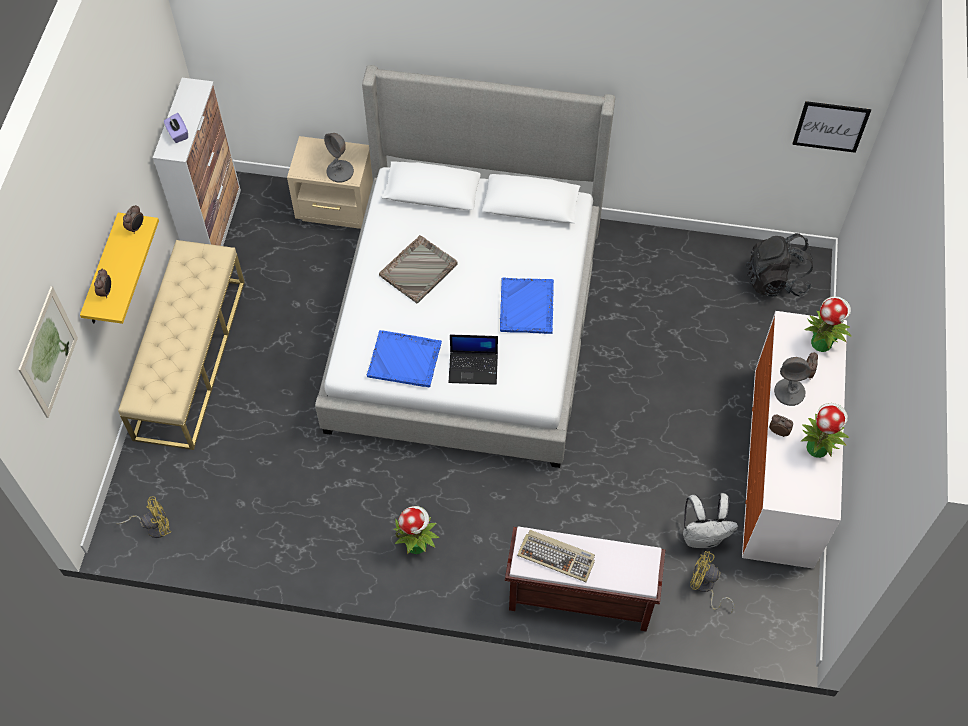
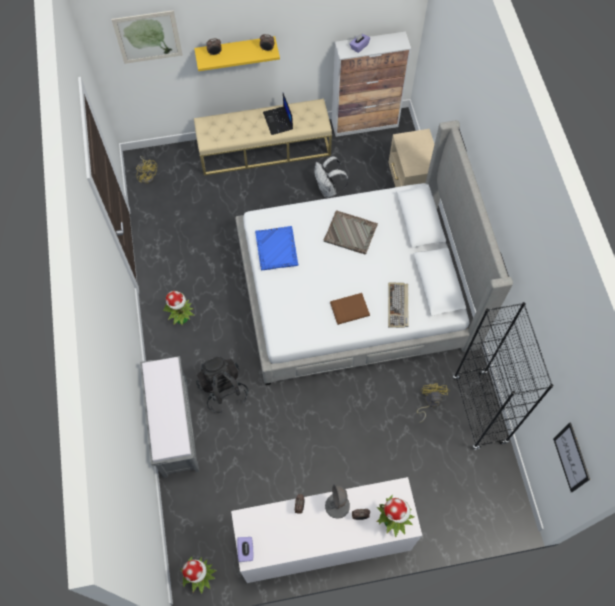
camera: 70 degrees right, 5 degrees up
(340, 171) = (411, 161): grey table lamp -> none
(474, 367) = (287, 292): laptop -> laptop (278, 121)
(526, 307) = (349, 308): blue tray -> brown book
(557, 556) = (162, 388): keyboard -> keyboard (398, 306)
(578, 597) = (175, 427): brown bench -> grey bench
(676, 250) = (479, 410): none -> black bookcase
(702, 536) = (246, 496): white backpack -> white backpack (328, 190)
(705, 587) = (208, 508): yellow fan -> yellow fan (429, 402)
(775, 280) = (486, 492): black backpack -> black backpack (223, 389)
(817, 447) = (296, 539): potted plant -> potted plant (201, 576)
(817, 506) = (246, 550): none -> purple tissue box

